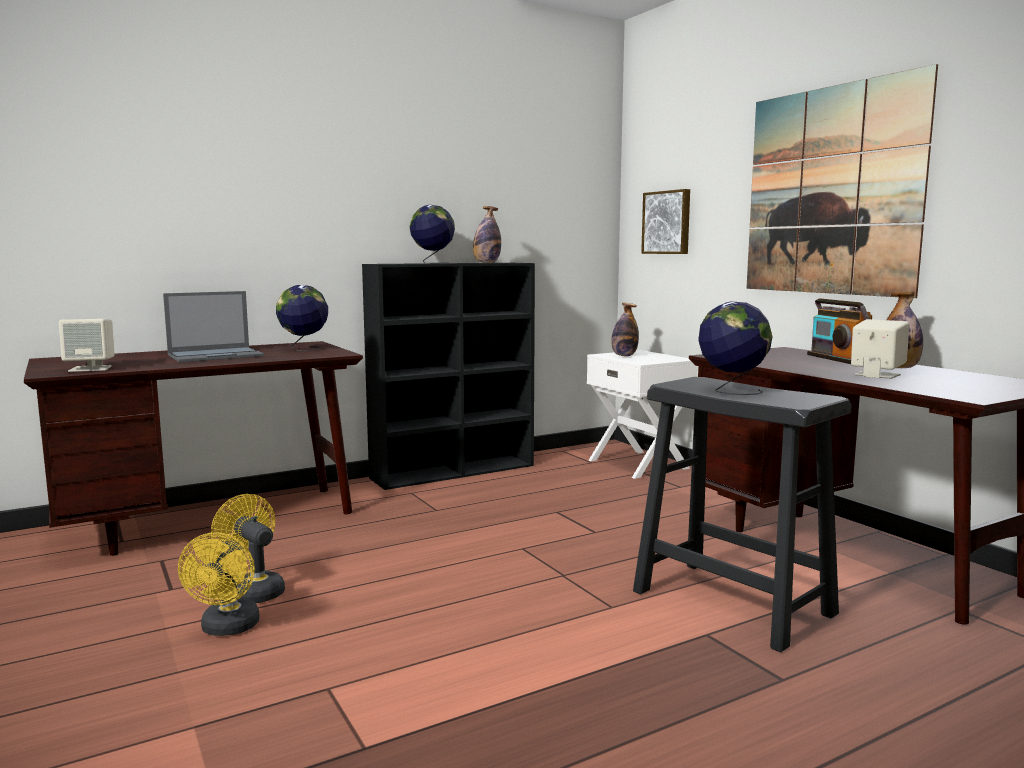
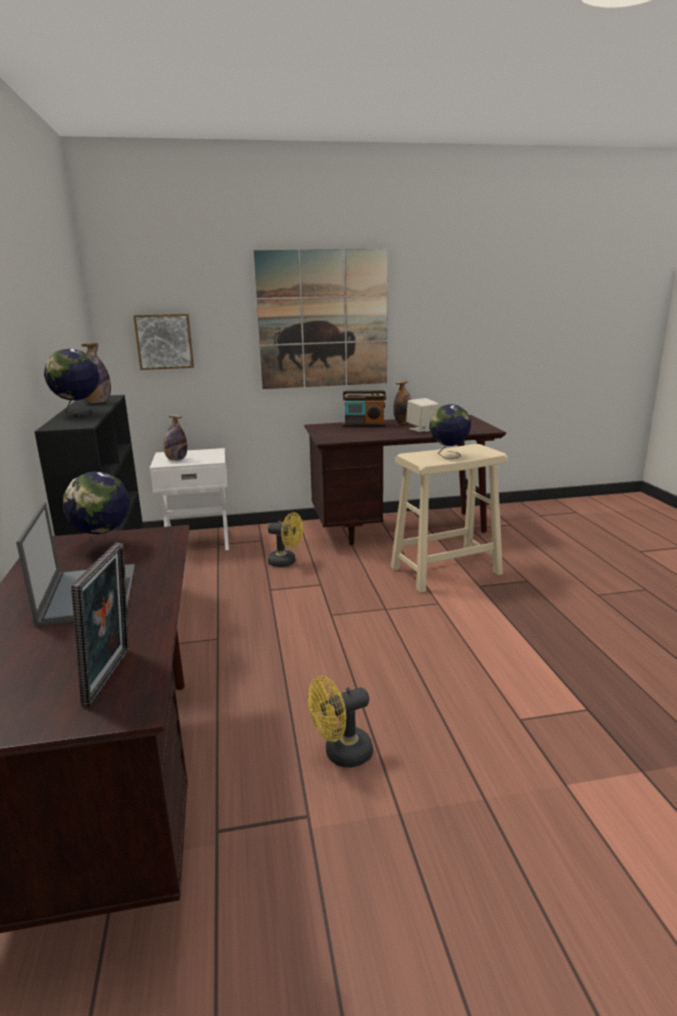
camera: 70 degrees left, 10 degrees up
(91, 368) = (112, 676): beige speaker -> picture frame
(227, 629) = (415, 770): yellow fan -> yellow fan (286, 562)
(731, 602) = (445, 570): black stool -> beige stool

